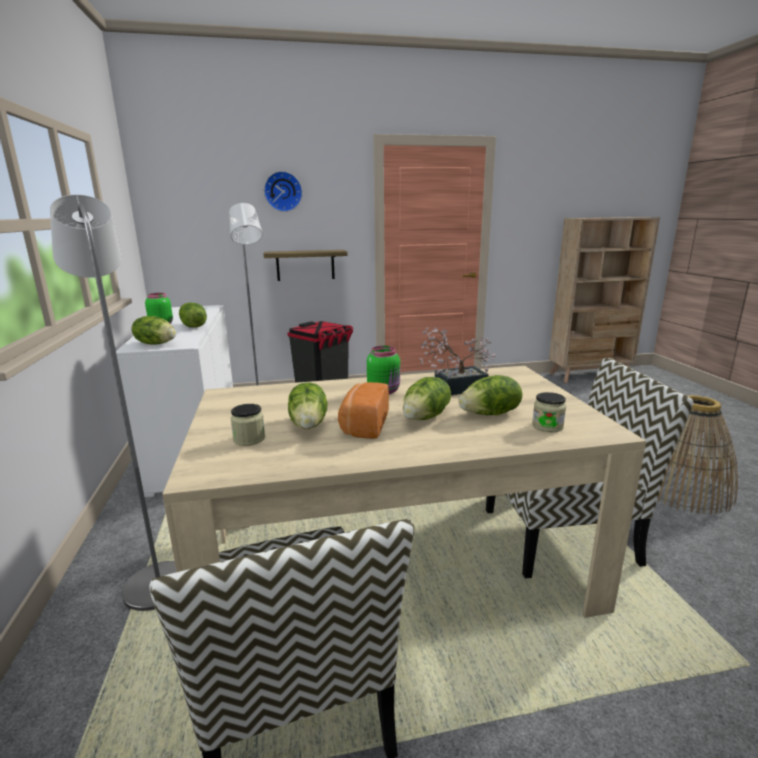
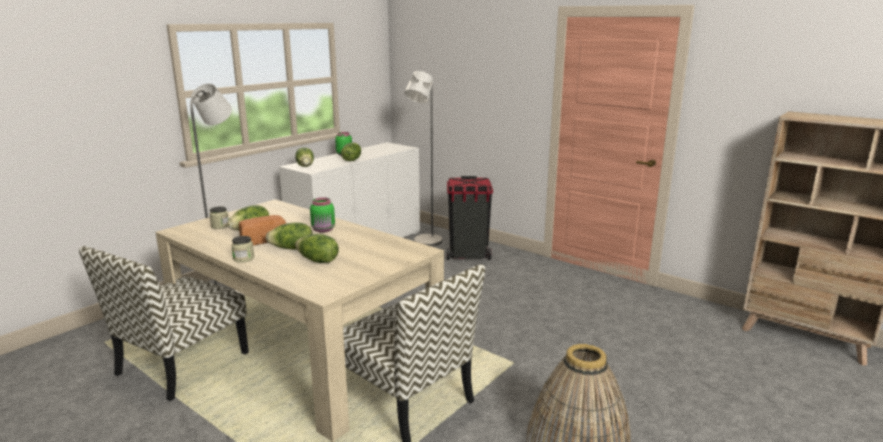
camera: 50 degrees right, 0 degrees up
(283, 191) = (481, 58): wall clock -> none
(305, 265) = (492, 124): shelf -> none
(454, 388) = (354, 243): potted plant -> none
(547, 426) = (314, 277): jar -> jar (243, 258)

